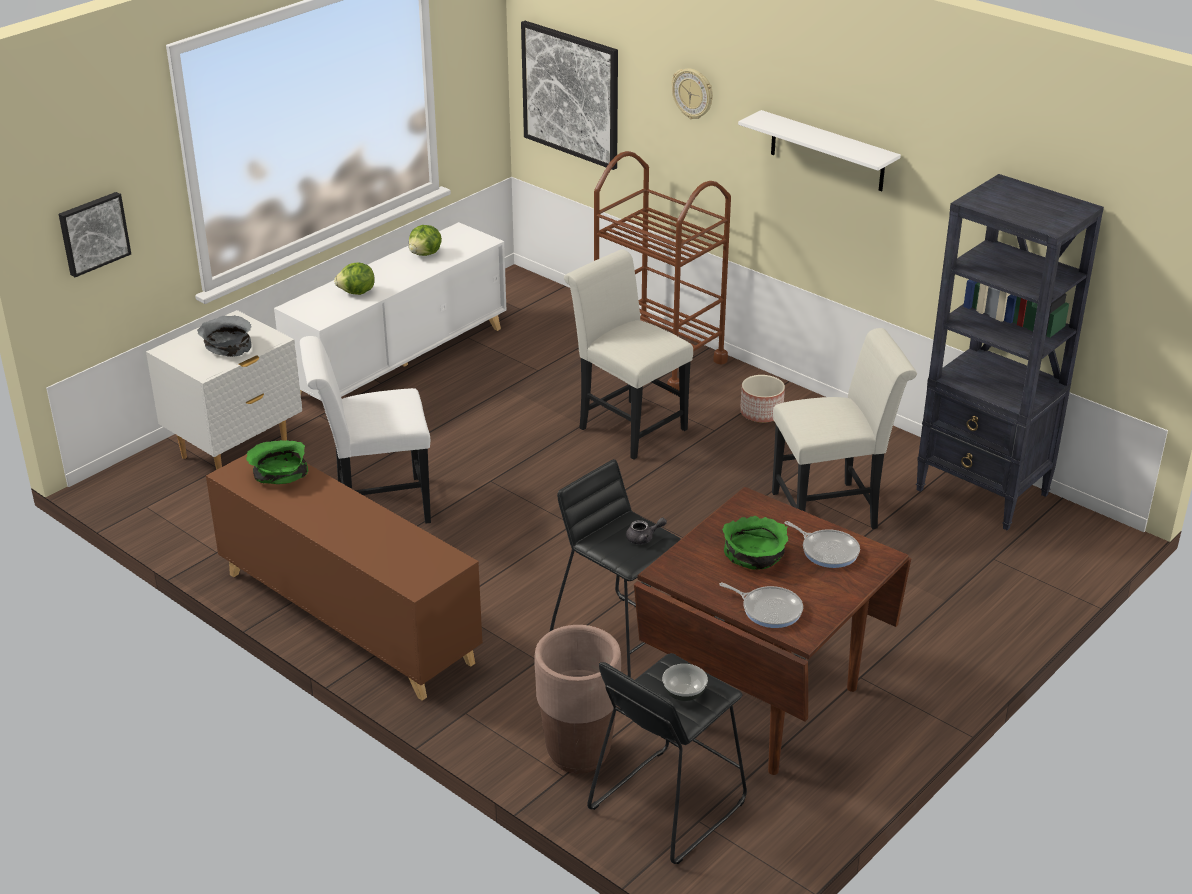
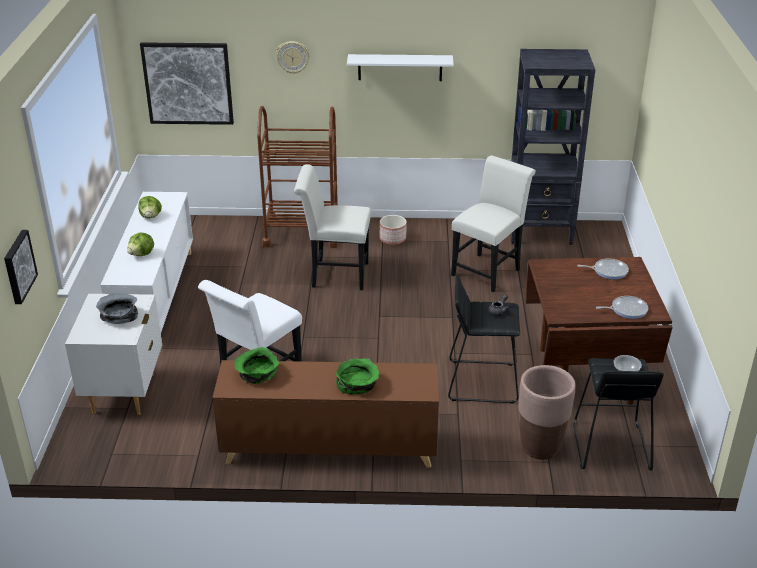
camera: 40 degrees left, 0 degrees up
(755, 556) = (584, 289): green bowl -> green bowl (357, 385)

